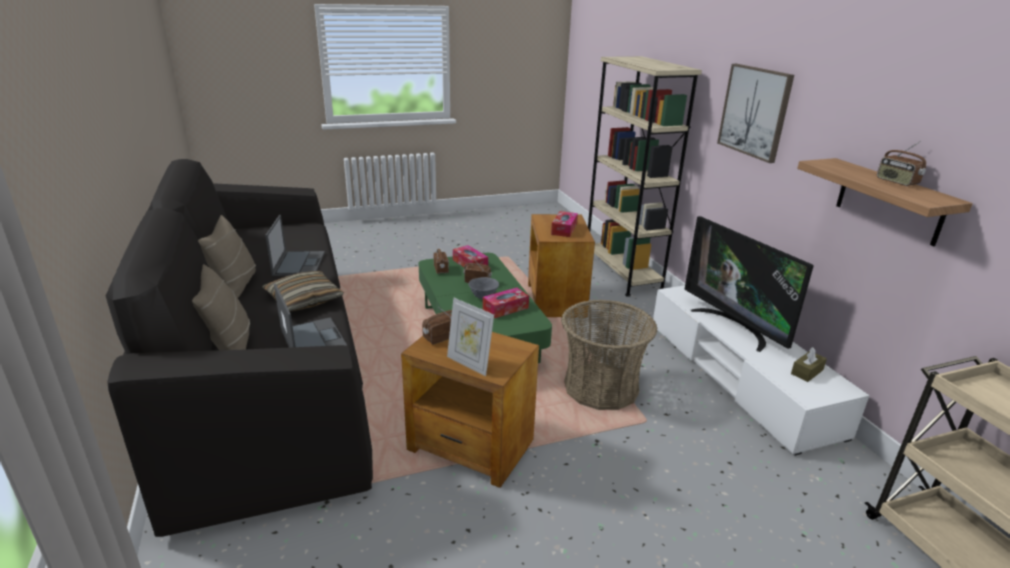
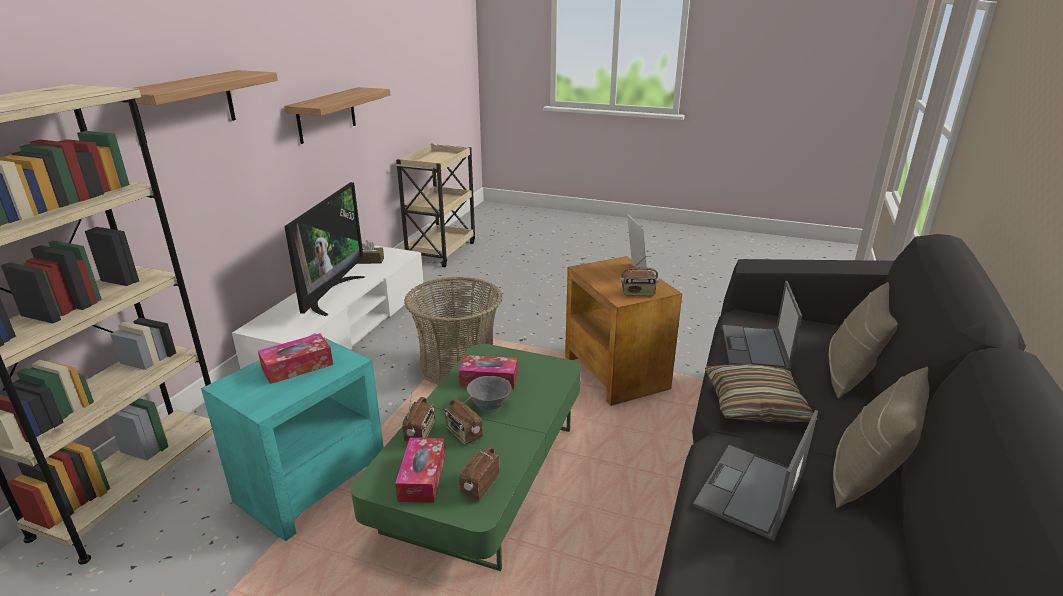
camera: 140 degrees left, 0 degrees up
(556, 299) = (310, 484): brown side table -> turquoise side table
(755, 111) = (186, 105): picture -> shelf
(896, 182) = (339, 94): radio -> radio (420, 433)

